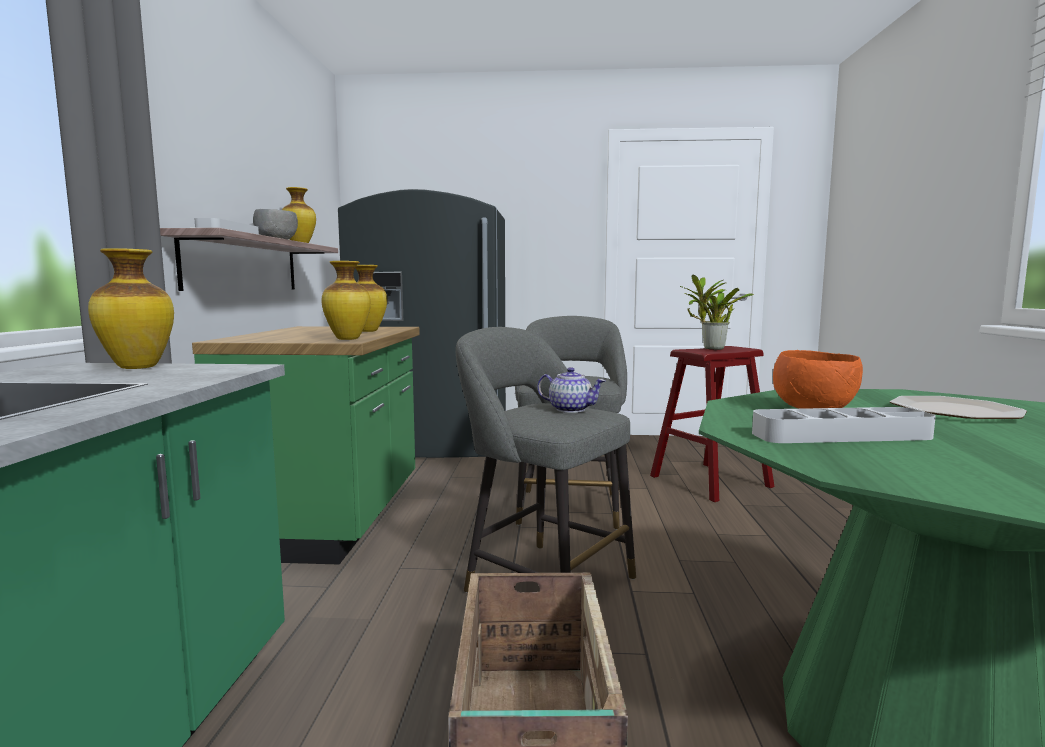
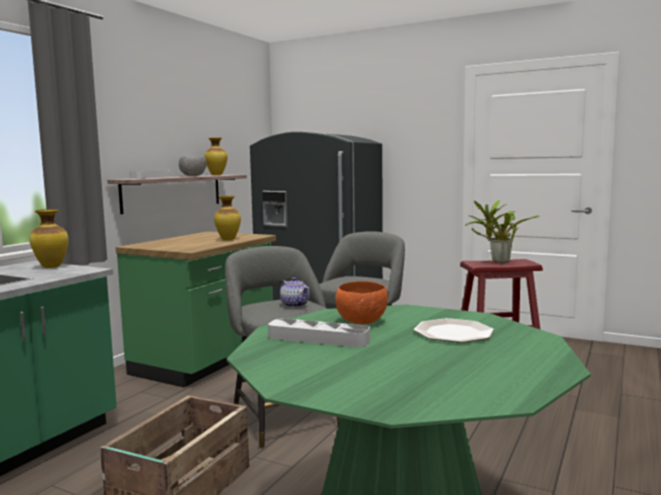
camera: 25 degrees right, 0 degrees up
(347, 339) = (194, 248): vase -> none

